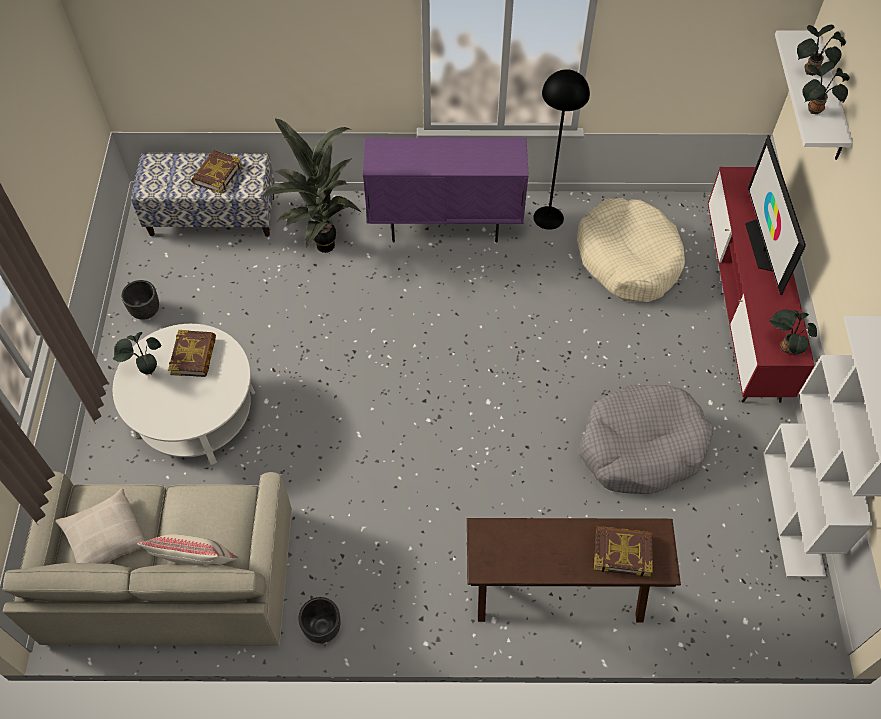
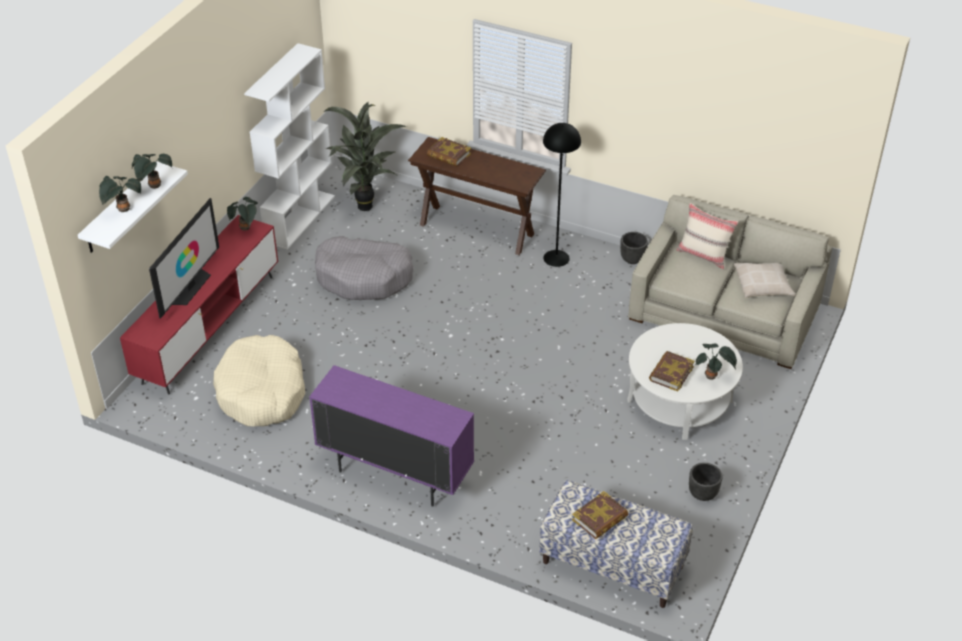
camera: 155 degrees left, 15 degrees down
(322, 243) = (517, 498): potted plant -> potted plant (366, 208)
(548, 217) = (299, 448): black floor lamp -> black floor lamp (556, 258)

